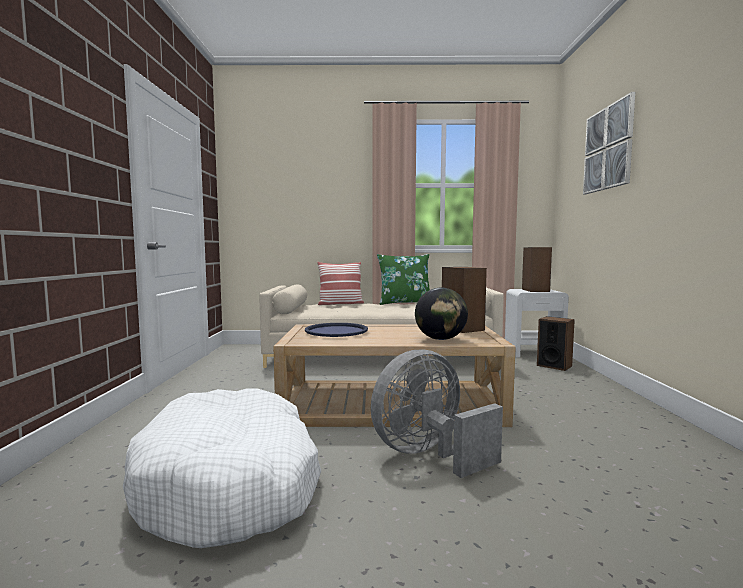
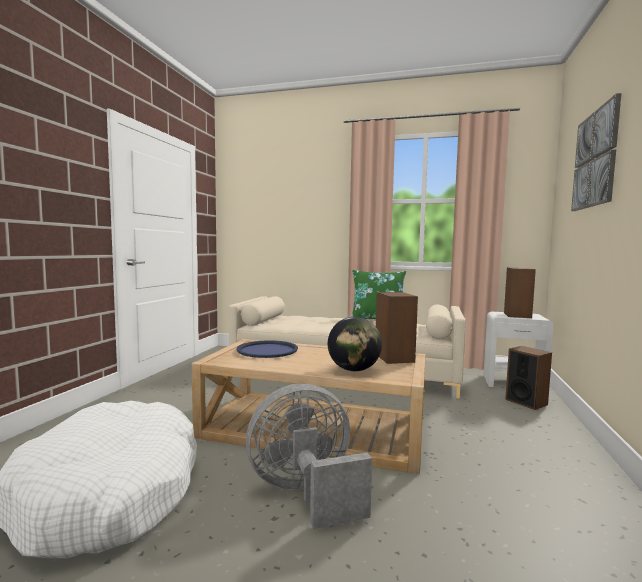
camera: 15 degrees right, 0 degrees up
(340, 304) = (314, 316): pillow -> none

